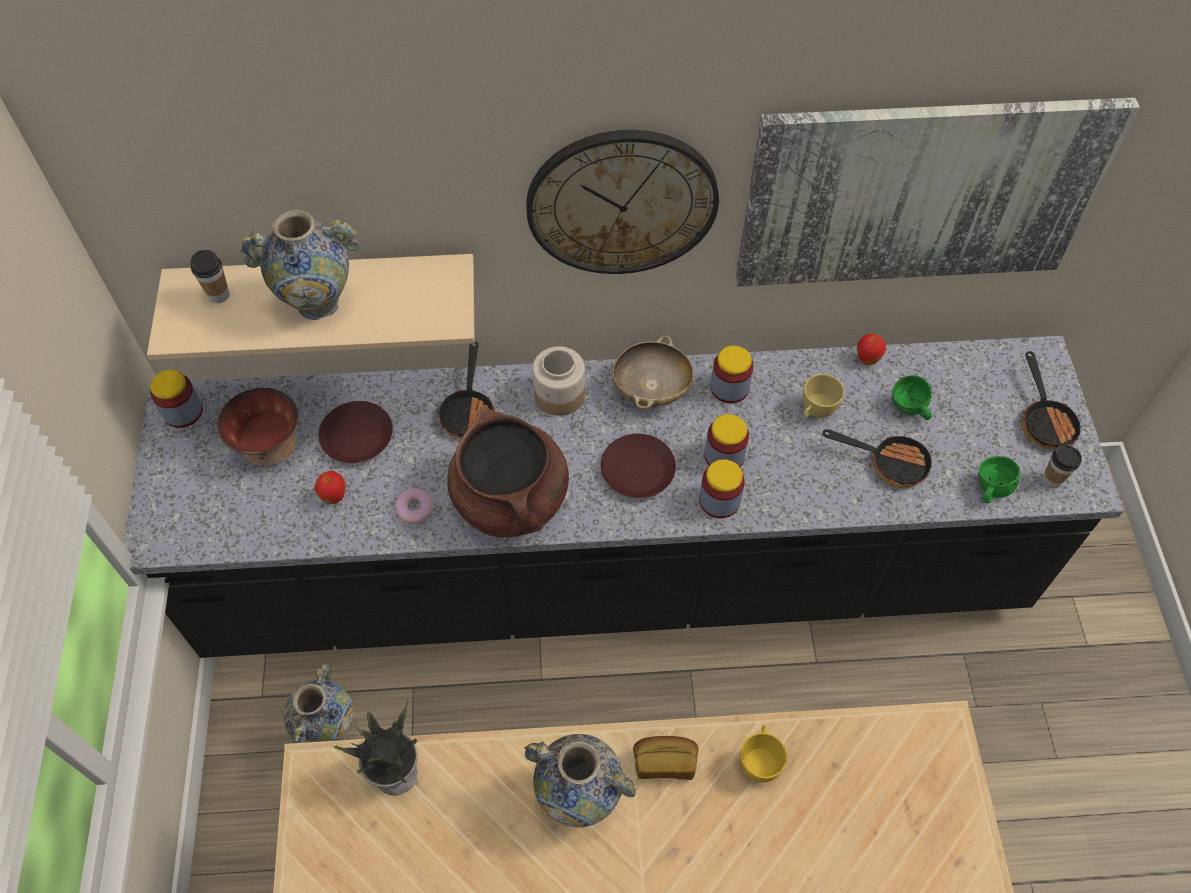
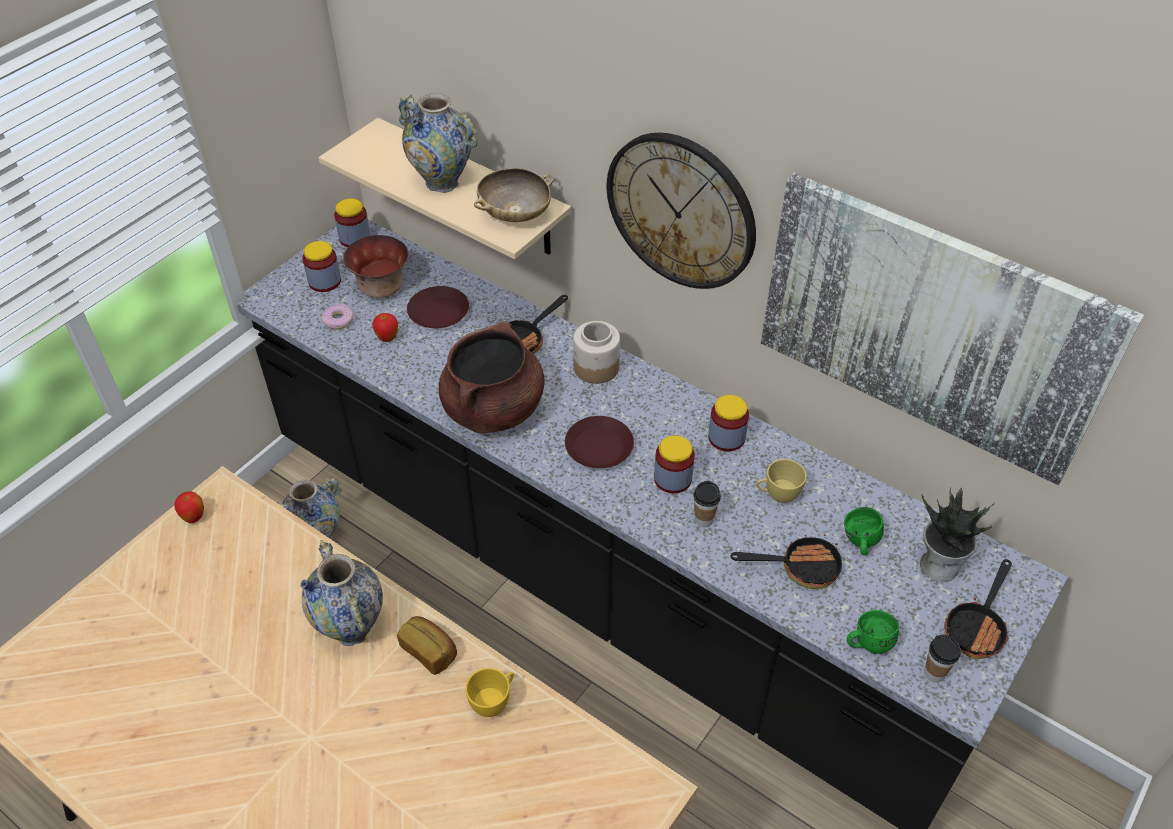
camera: 40 degrees right, 10 degrees down
(219, 295) = (392, 147): cup -> cup (703, 519)
(395, 772) = (263, 528): potted plant -> potted plant (939, 564)
(415, 509) = (428, 376): donut -> donut (339, 320)
(652, 389) = (666, 403): beige bowl -> beige bowl (515, 214)
(719, 500) = (637, 504): jar -> jar (324, 281)
(867, 359) = (861, 486): apple -> apple (194, 518)
(889, 463) = (800, 567): frying pan -> frying pan turned 60 degrees counterclockwise

